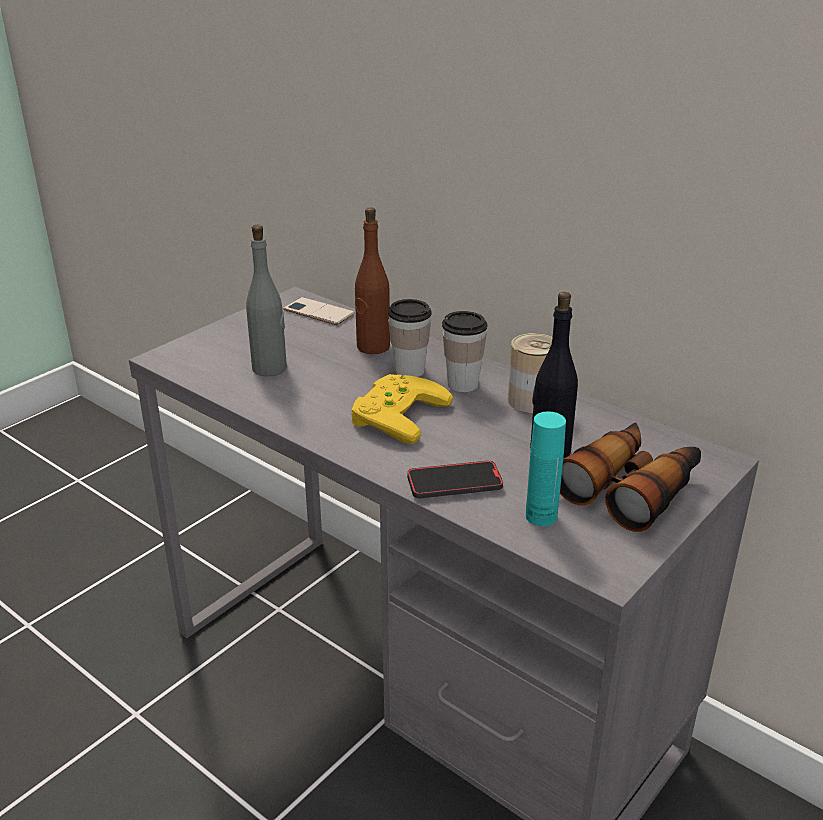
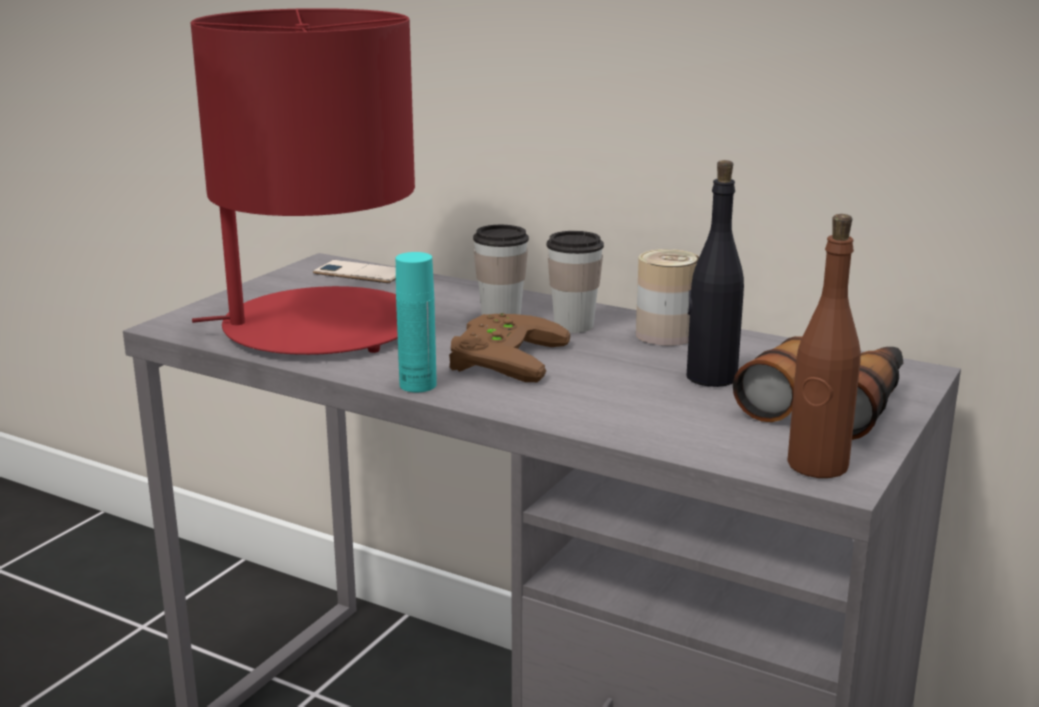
camera: 10 degrees left, 10 degrees down
(270, 368) = (319, 326): grey bottle -> red table lamp
(373, 347) = (444, 300): brown bottle -> brown bottle (817, 466)
(394, 413) = (500, 356): yellow game controller -> brown game controller
(454, 483) = (607, 414): phone -> none
(541, 516) = (730, 436): turquoise bottle -> turquoise bottle (418, 385)

